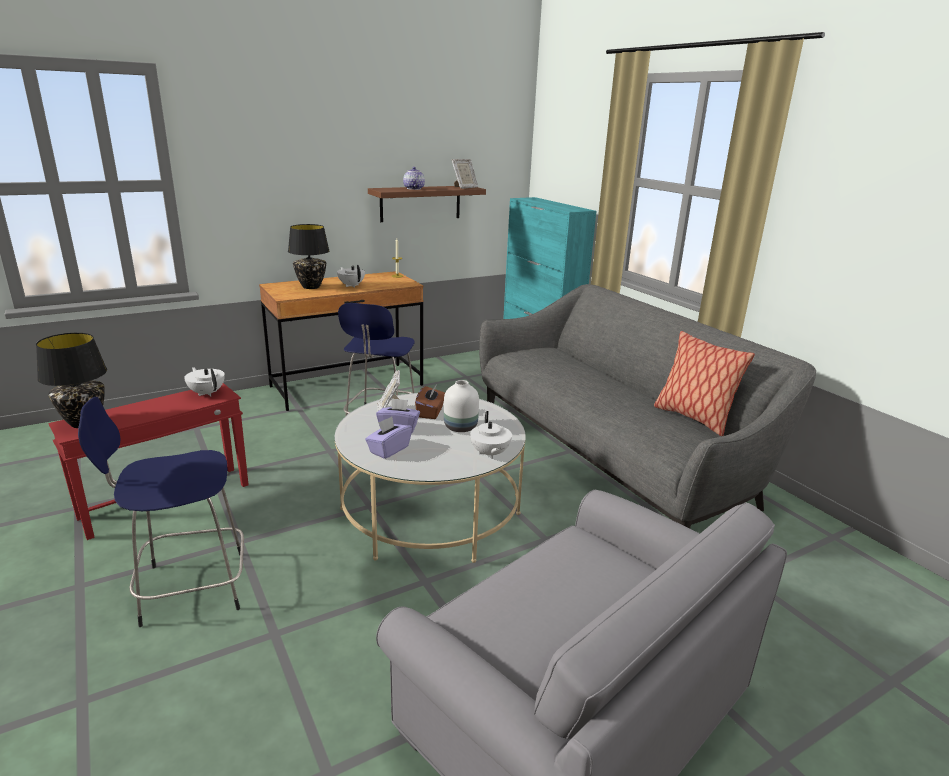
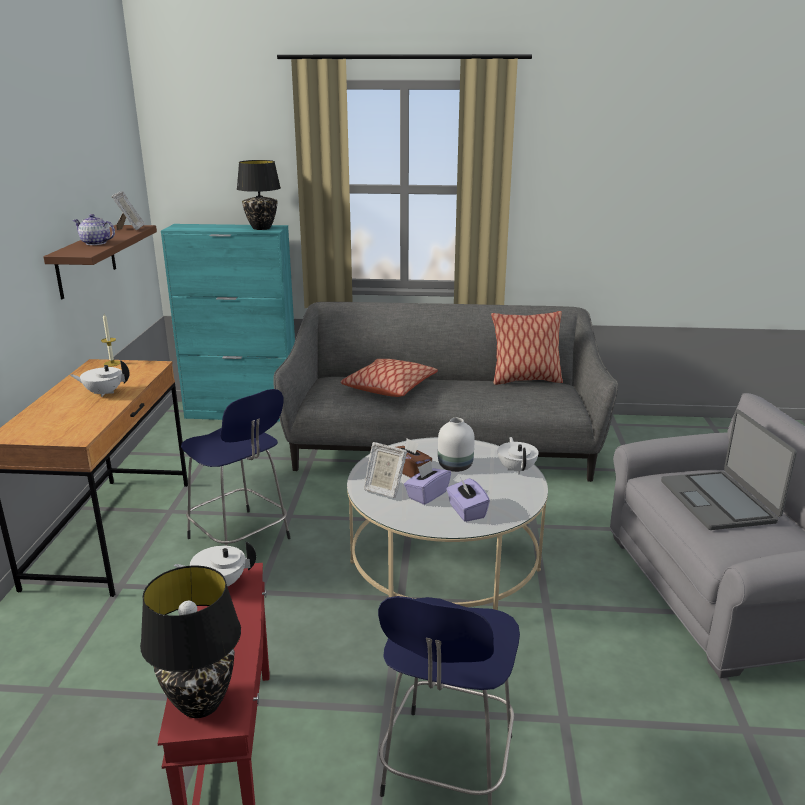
camera: 55 degrees left, 0 degrees up
(311, 287) = (65, 415): black table lamp -> black table lamp (262, 228)
(489, 454) = (516, 469): white teapot -> white teapot turned 120 degrees counterclockwise
(567, 584) = (719, 501): none -> laptop
(569, 370) = (389, 387): none -> pillow

